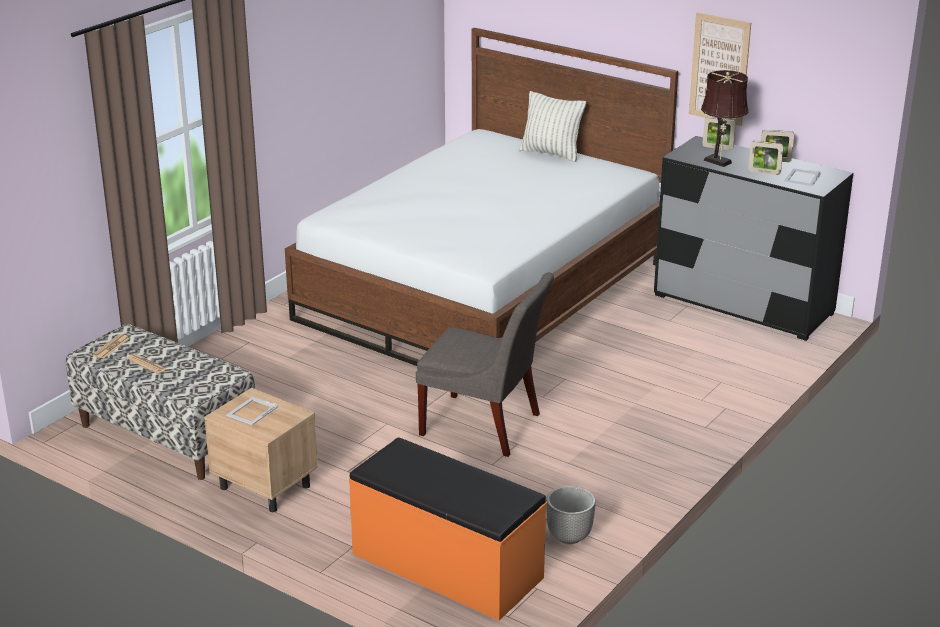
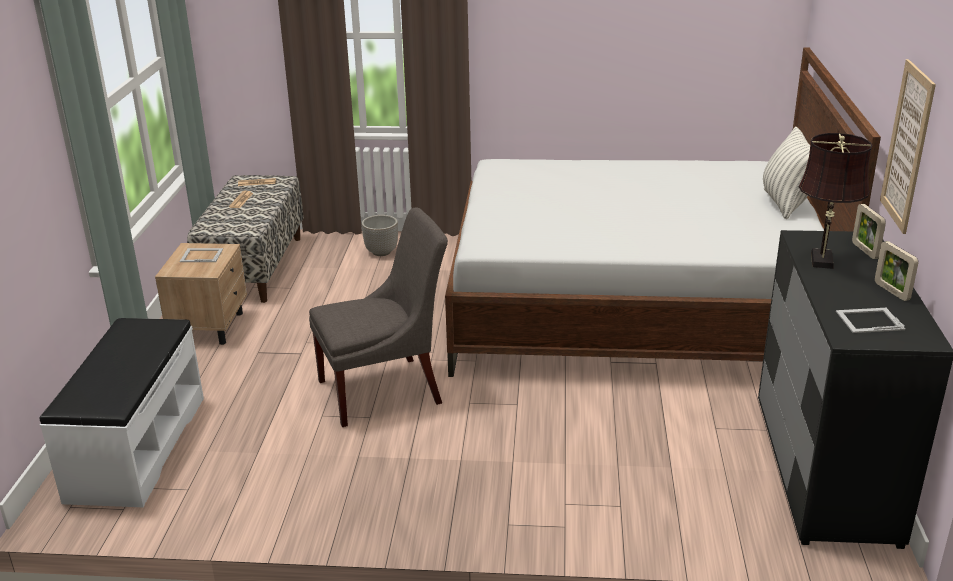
camera: 60 degrees right, 0 degrees up
(446, 566) = (136, 447): orange bench -> white bench
(485, 426) = (385, 390): grey chair -> grey chair turned 105 degrees counterclockwise
(569, 537) = (222, 500): planter -> planter (381, 252)
(764, 172) = (840, 293): picture frame -> none

